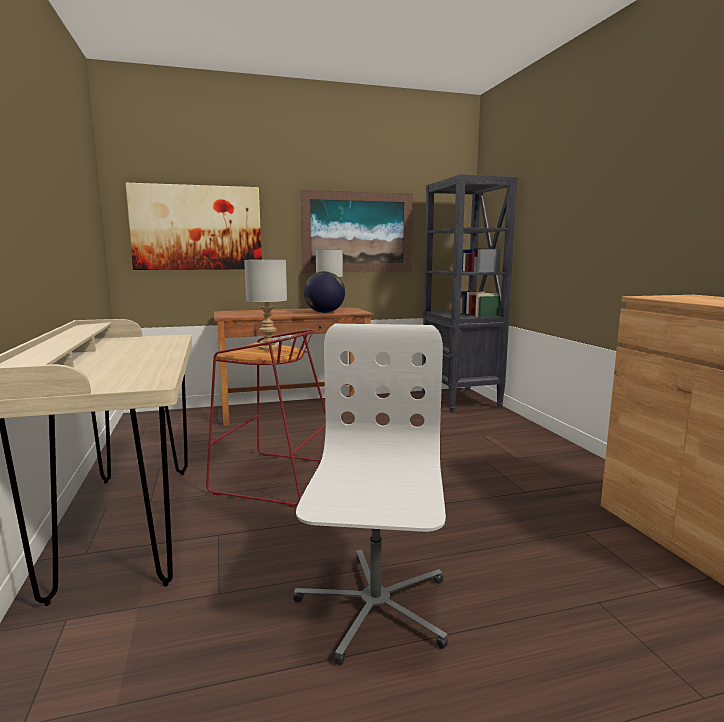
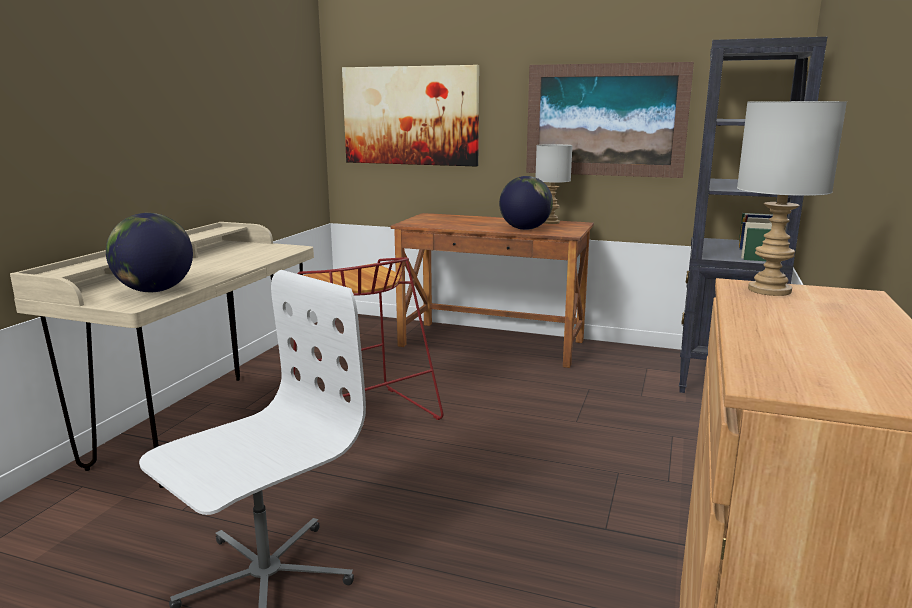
camera: 35 degrees right, 5 degrees up
(138, 373) = (155, 290): none -> globe
(267, 348) = (365, 273): grey table lamp -> grey table lamp (767, 290)

